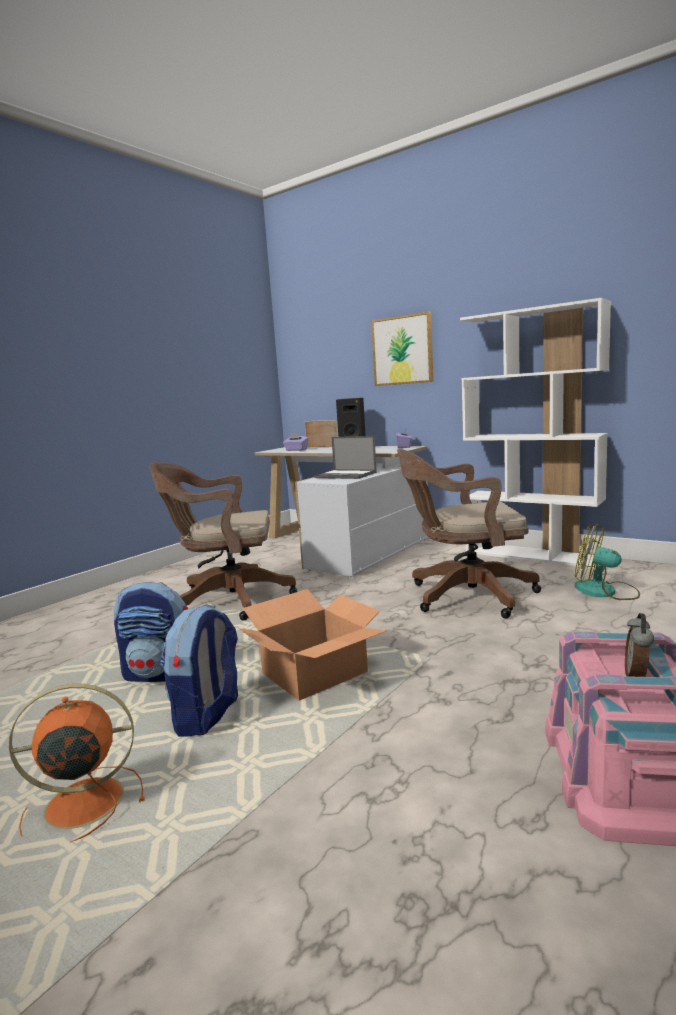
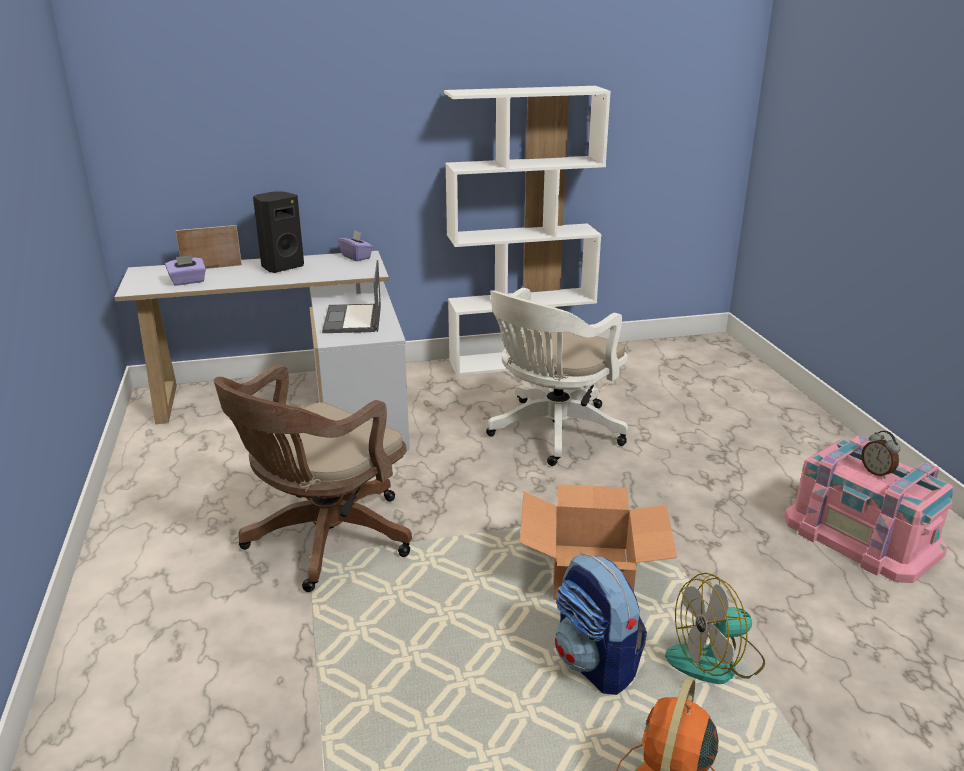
camera: 50 degrees left, 15 degrees up
(160, 674) = (462, 660): backpack -> none
(346, 475) = (353, 320): laptop -> laptop turned 105 degrees clockwise
(402, 350) = (336, 121): picture -> none
(465, 596) = (552, 433): brown office chair -> white office chair
(605, 591) = (639, 388): fan -> fan (715, 661)

